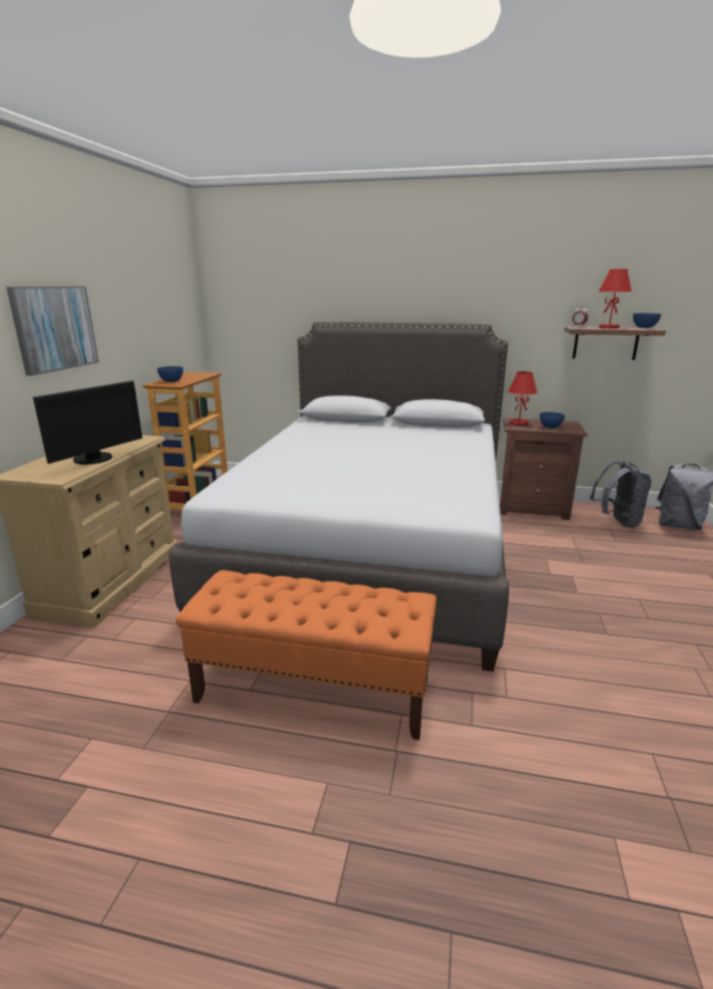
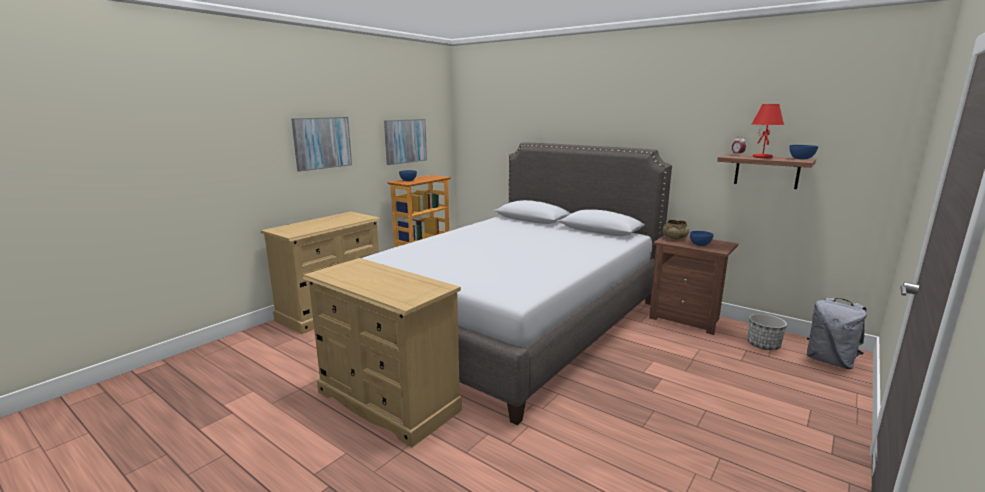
camera: 25 degrees right, 5 degrees down
(96, 459) = (324, 226): monitor -> none
(154, 324) = (405, 141): none -> picture
(314, 690) = (387, 401): orange bench -> beige dresser
(518, 423) = (674, 238): red table lamp -> beige bowl
(617, 521) = (763, 345): grey backpack -> planter

